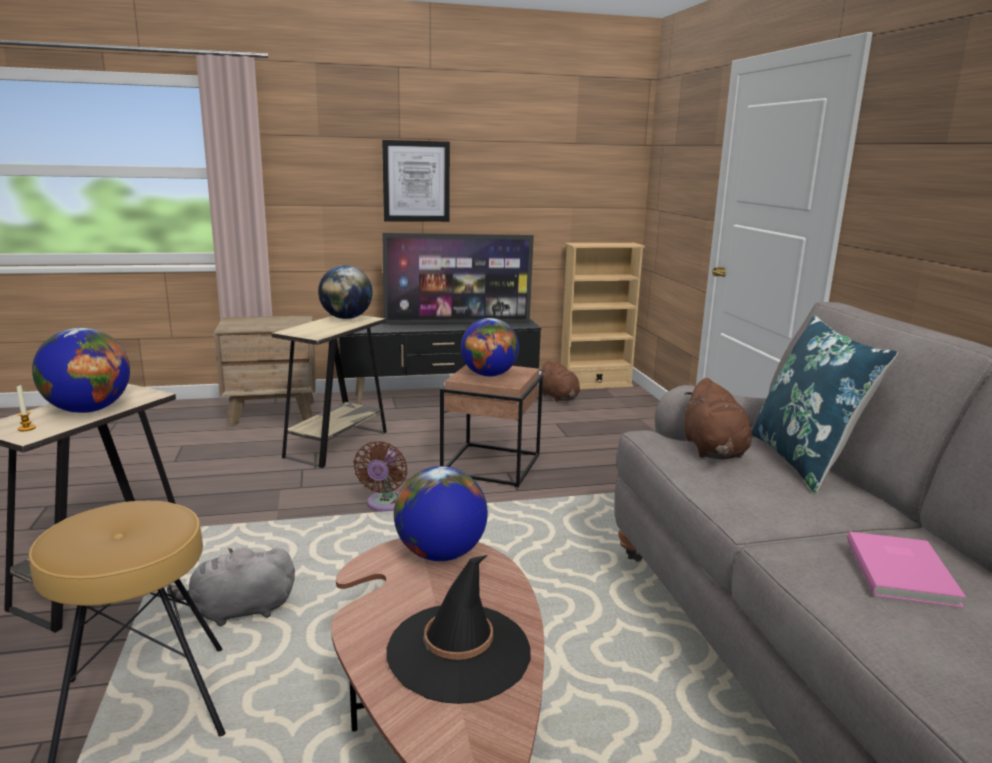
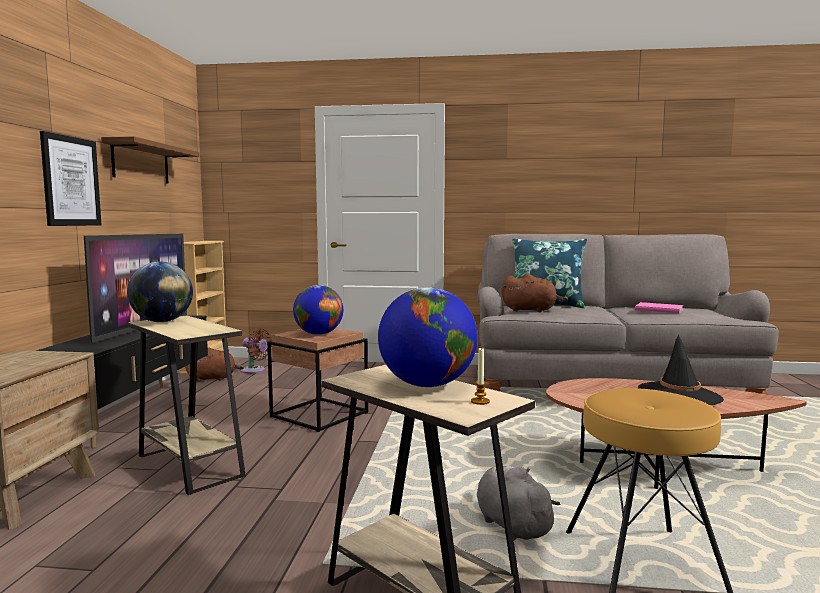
camera: 70 degrees left, 10 degrees down
(238, 611) = (511, 524): grey plush toy -> grey plush toy turned 150 degrees clockwise
(385, 504) = (356, 456): brown fan -> brown fan (255, 370)
(440, 554) = (574, 389): globe -> none
(524, 156) = (141, 163): none -> brown shelf

